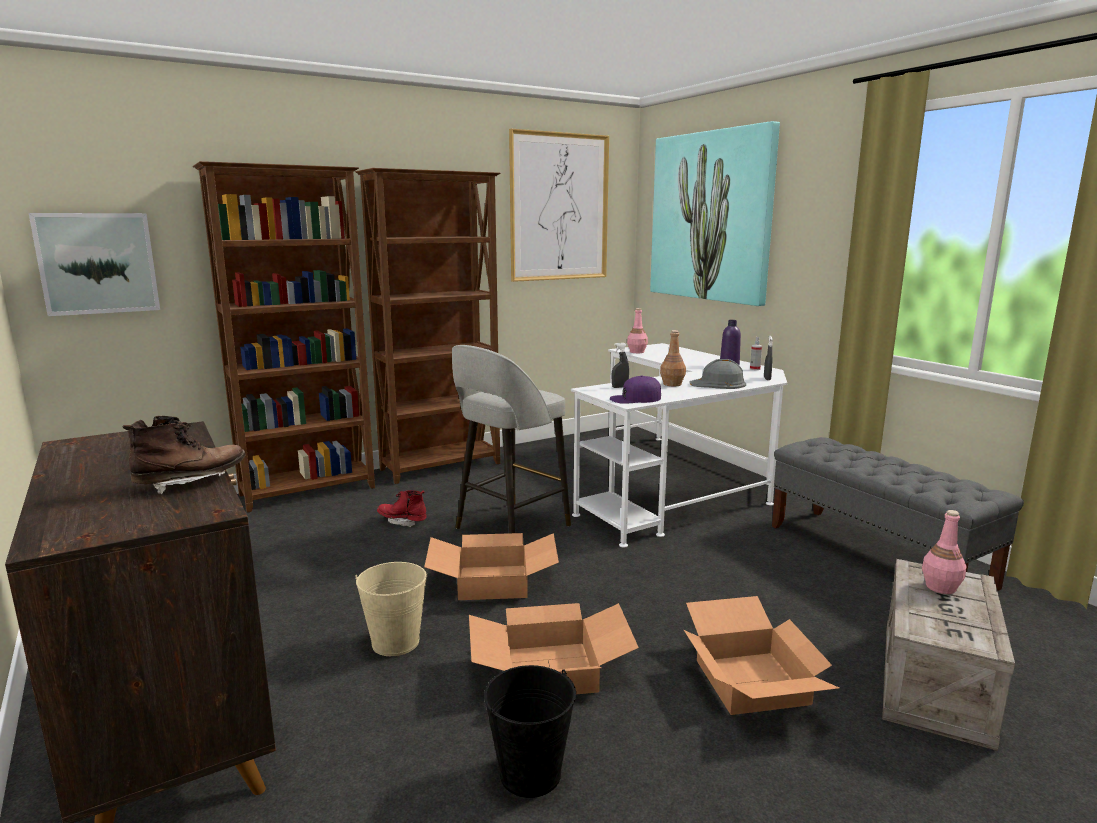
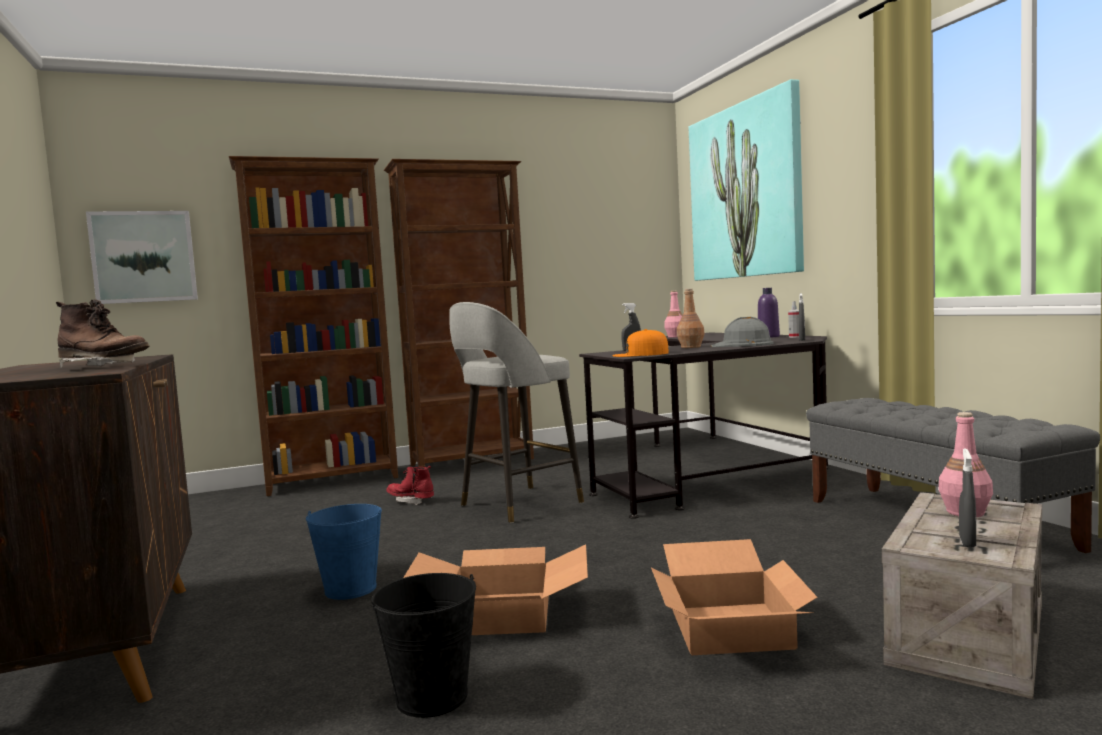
camera: 10 degrees right, 10 degrees down
(191, 482) = (104, 367): brown boot -> brown boot turned 45 degrees clockwise
(395, 642) = (350, 589): beige bucket -> blue bucket
(494, 581) = (478, 544): cardboard box -> none
(559, 207) = (593, 201): picture -> none
(635, 398) = (640, 354): purple cap -> orange cap
(678, 485) = (719, 471): white desk -> black desk
(955, 627) = (967, 542): none -> grey spray bottle

